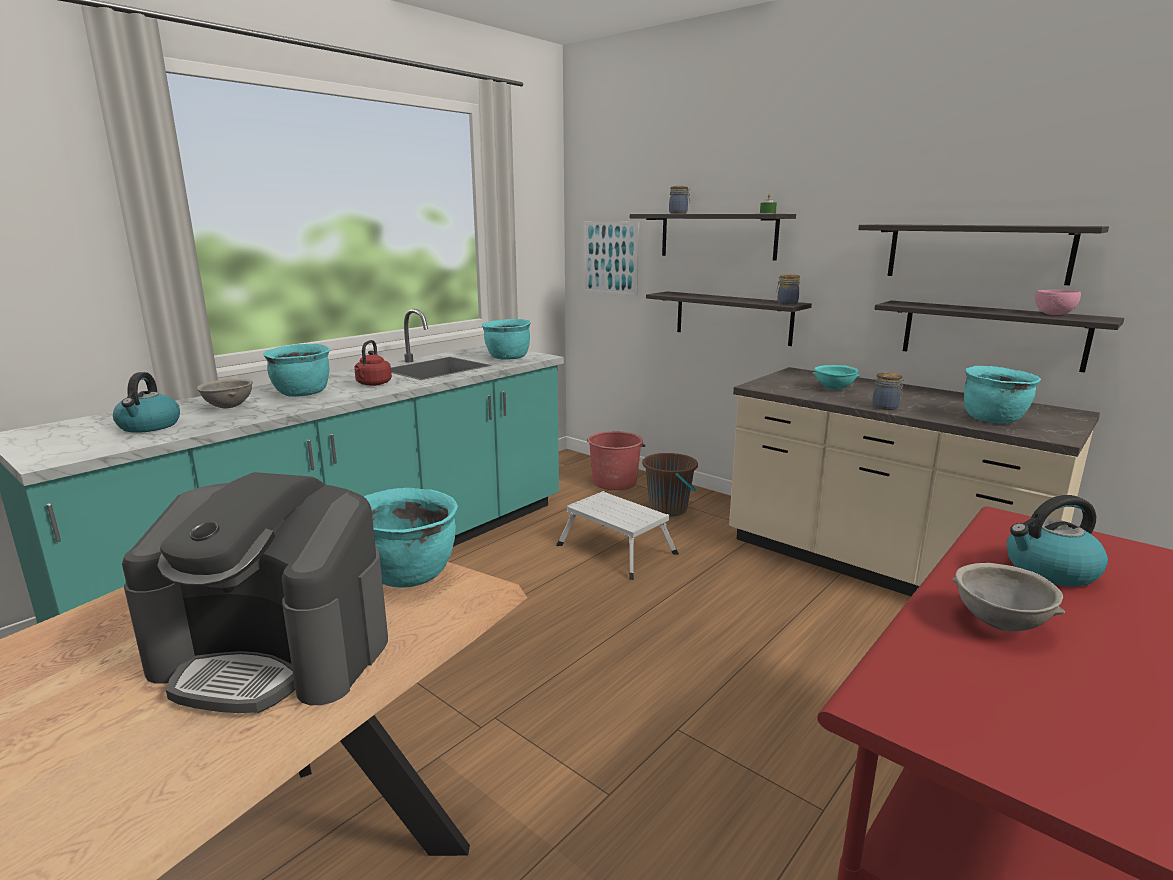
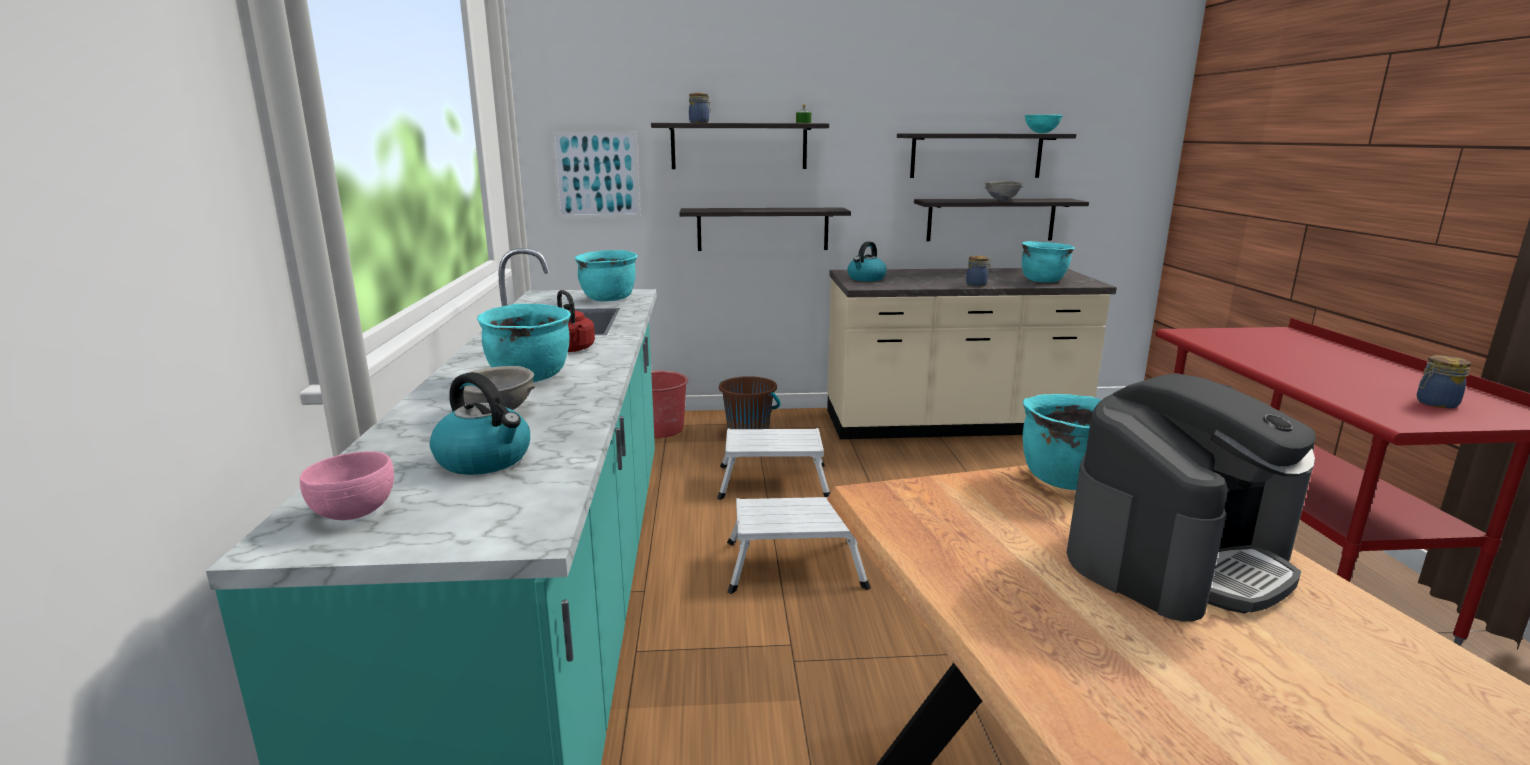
camera: 45 degrees left, 0 degrees up
(513, 610) = (793, 564): none -> white step ladder
(786, 303) = (831, 208): jar -> jar (1435, 403)
(834, 389) = (911, 279): turquoise bowl -> turquoise bowl (1042, 133)
(999, 624) = (1321, 376): grey bowl -> grey bowl (1002, 200)
(1049, 570) = (1262, 349): kettle -> kettle (866, 279)
(1054, 314) = (1039, 199): pink bowl -> pink bowl (355, 513)

